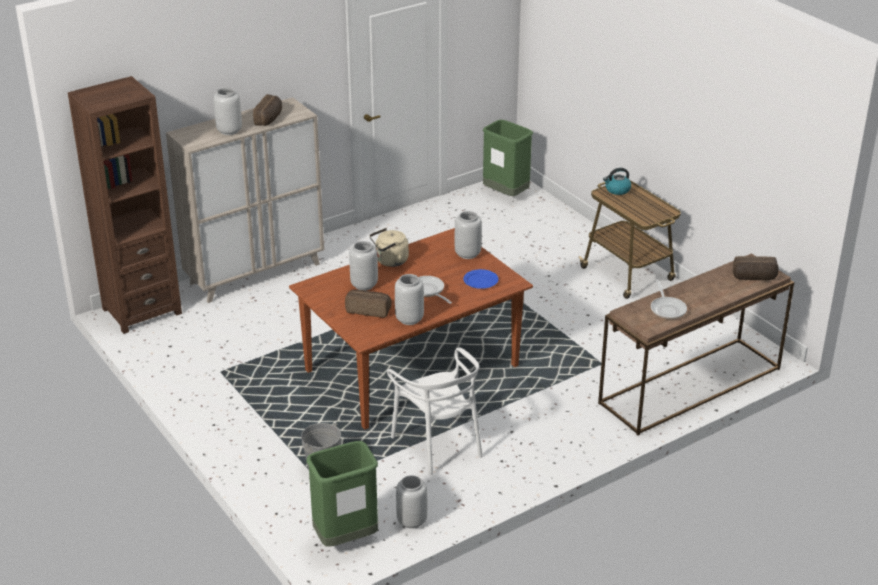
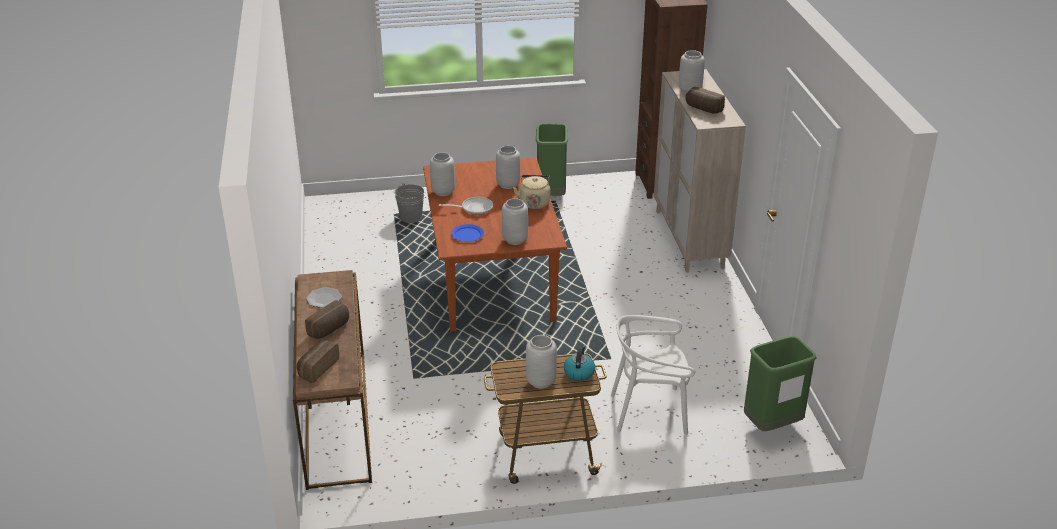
camera: 115 degrees right, 0 degrees up
(345, 539) = (334, 211): green trash can -> green trash can (551, 195)
(369, 310) = (471, 179): bread -> bread (330, 329)
(411, 520) = (325, 237): grey vase -> grey vase (541, 381)
(438, 445) = (388, 266): white chair -> white chair (649, 412)
(667, 309) = (324, 298): frying pan -> plate

